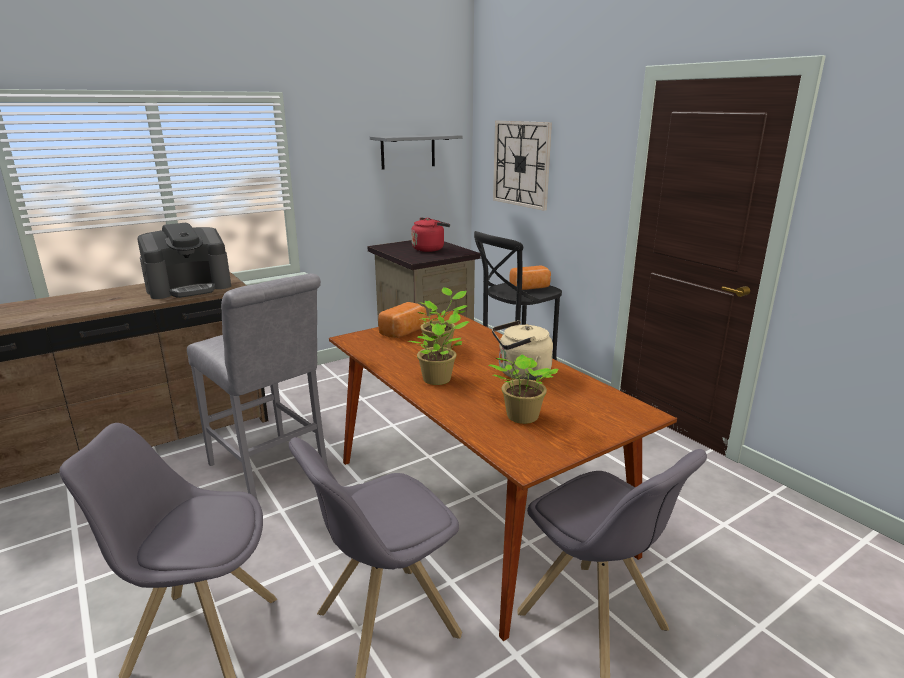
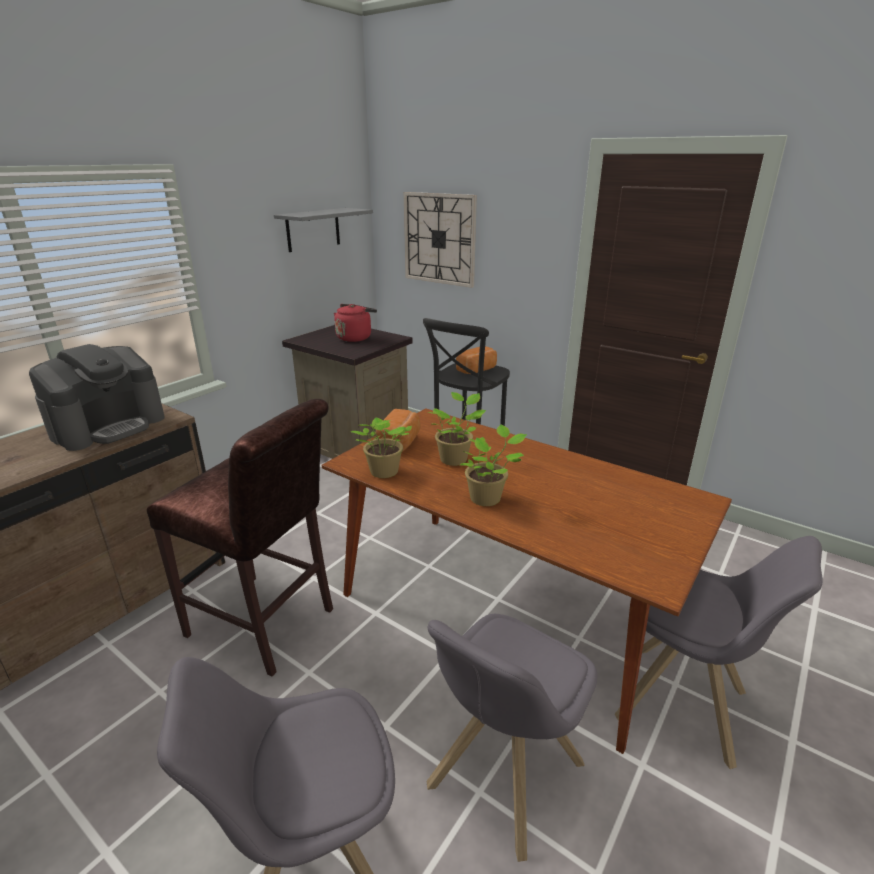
camera: 20 degrees left, 5 degrees up
(270, 471) = (266, 625): grey stool -> brown stool
(520, 374) = (559, 475): beige kettle -> none
(520, 417) = (605, 528): potted plant -> potted plant (383, 472)

